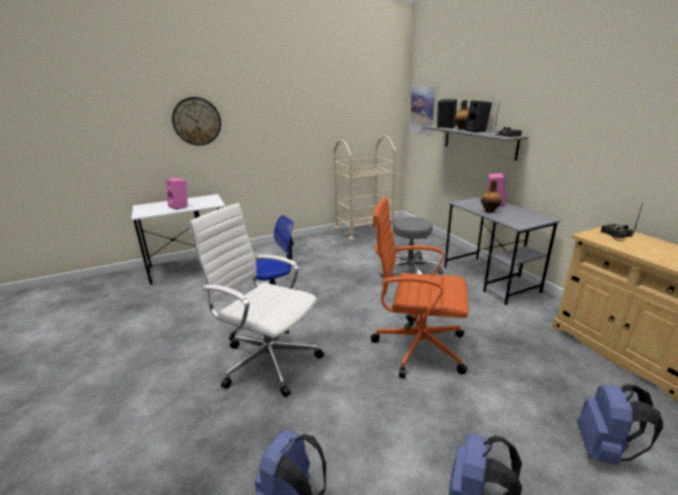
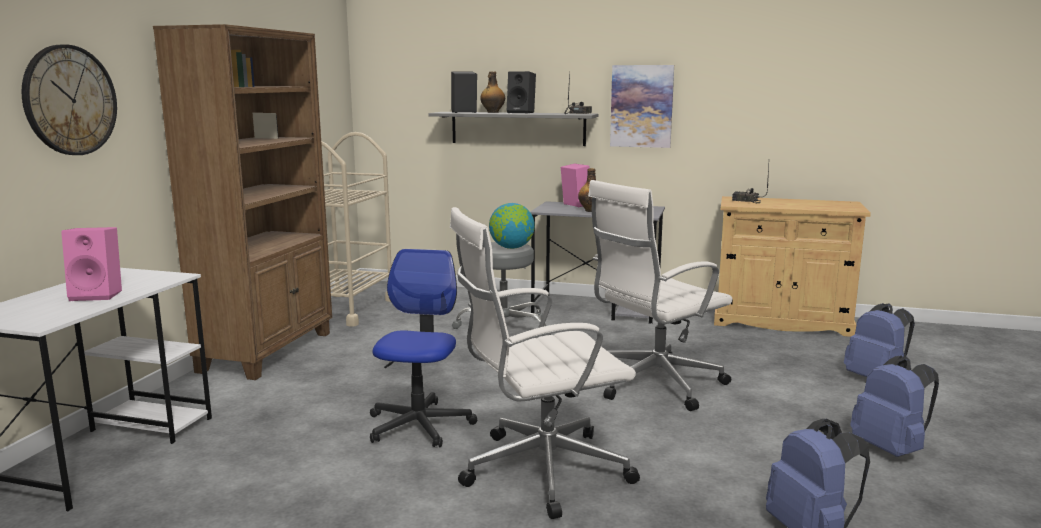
camera: 50 degrees left, 10 degrees down
(300, 244) = (268, 351): none -> brown bookcase
(414, 224) = (511, 248): none -> globe
(416, 346) = (653, 384): orange office chair -> white office chair
(423, 110) = (392, 92): picture -> picture (641, 106)

